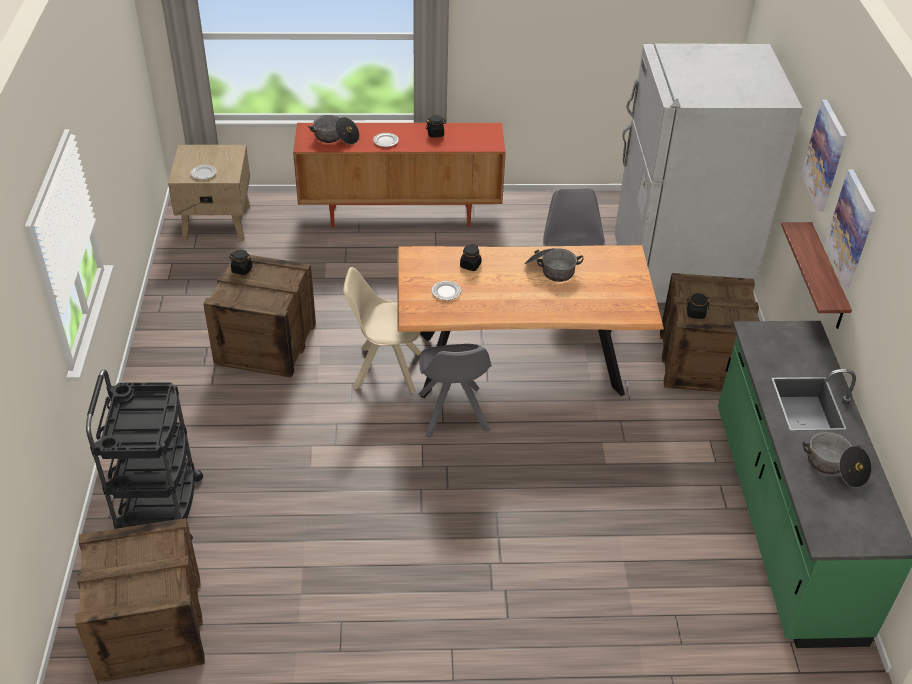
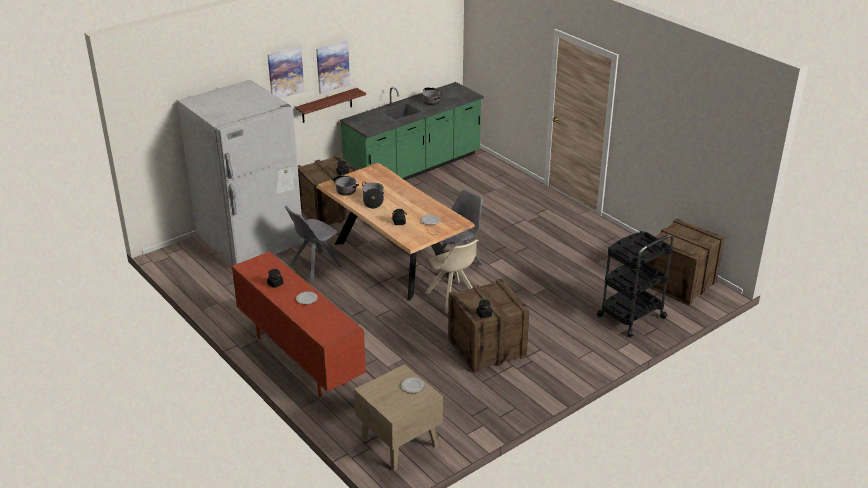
camera: 125 degrees left, 10 degrees down
(335, 138) = (325, 321): cooking pot -> cooking pot (344, 189)

